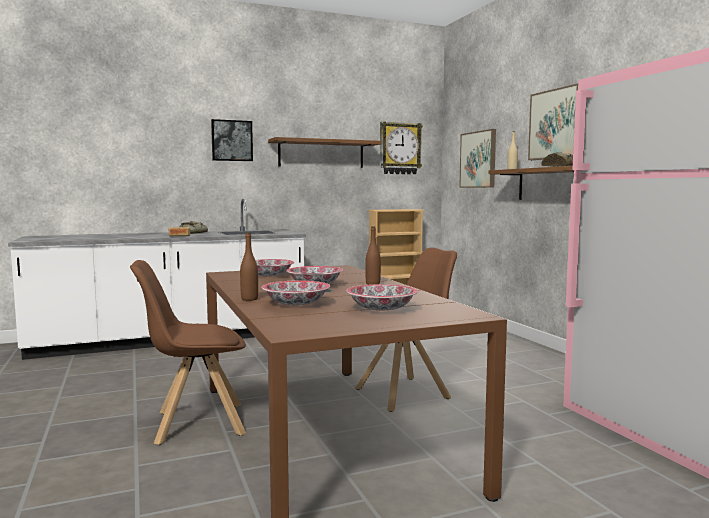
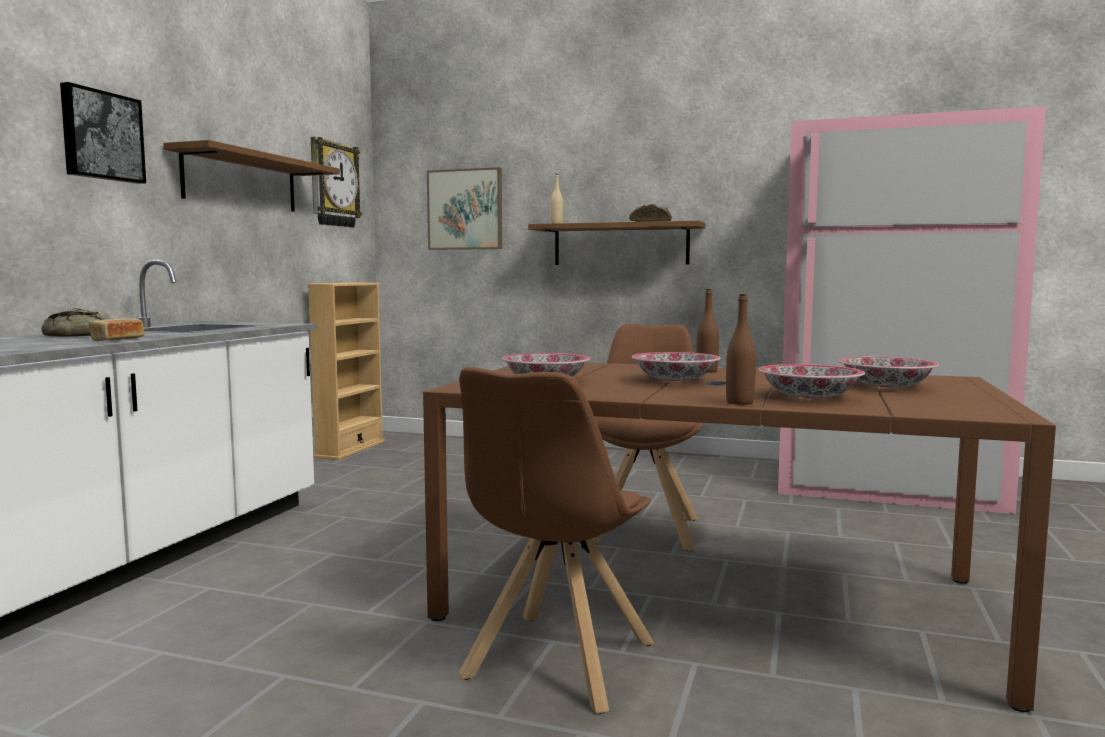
camera: 50 degrees left, 0 degrees up
(555, 124) = (616, 169): picture -> none

